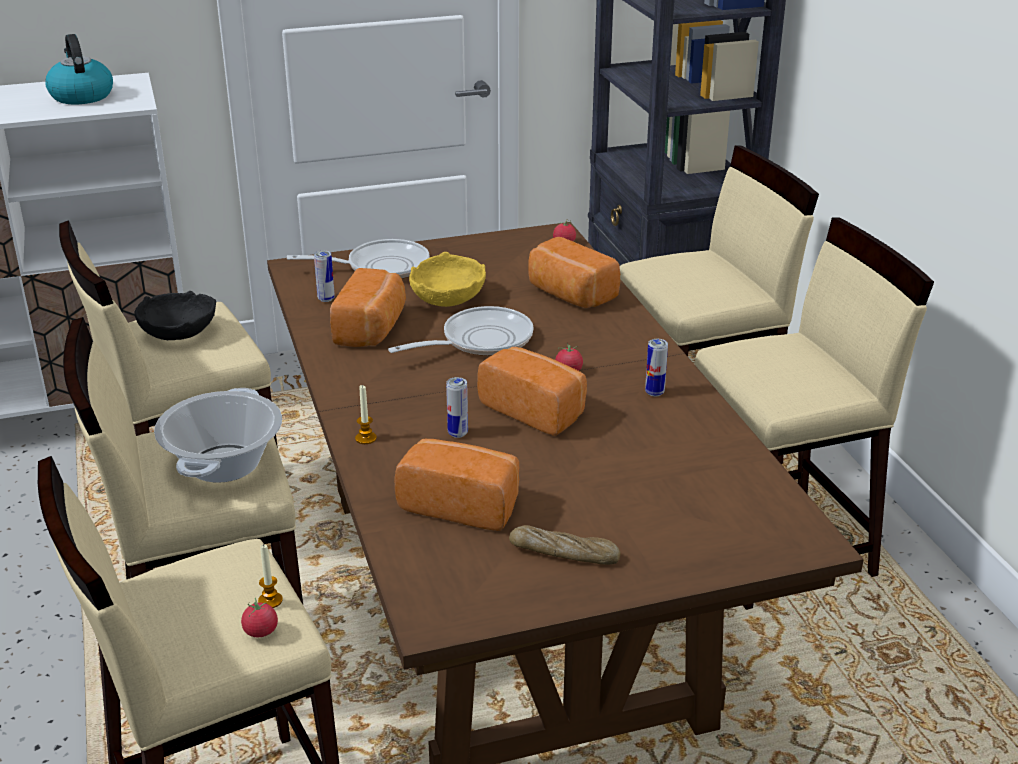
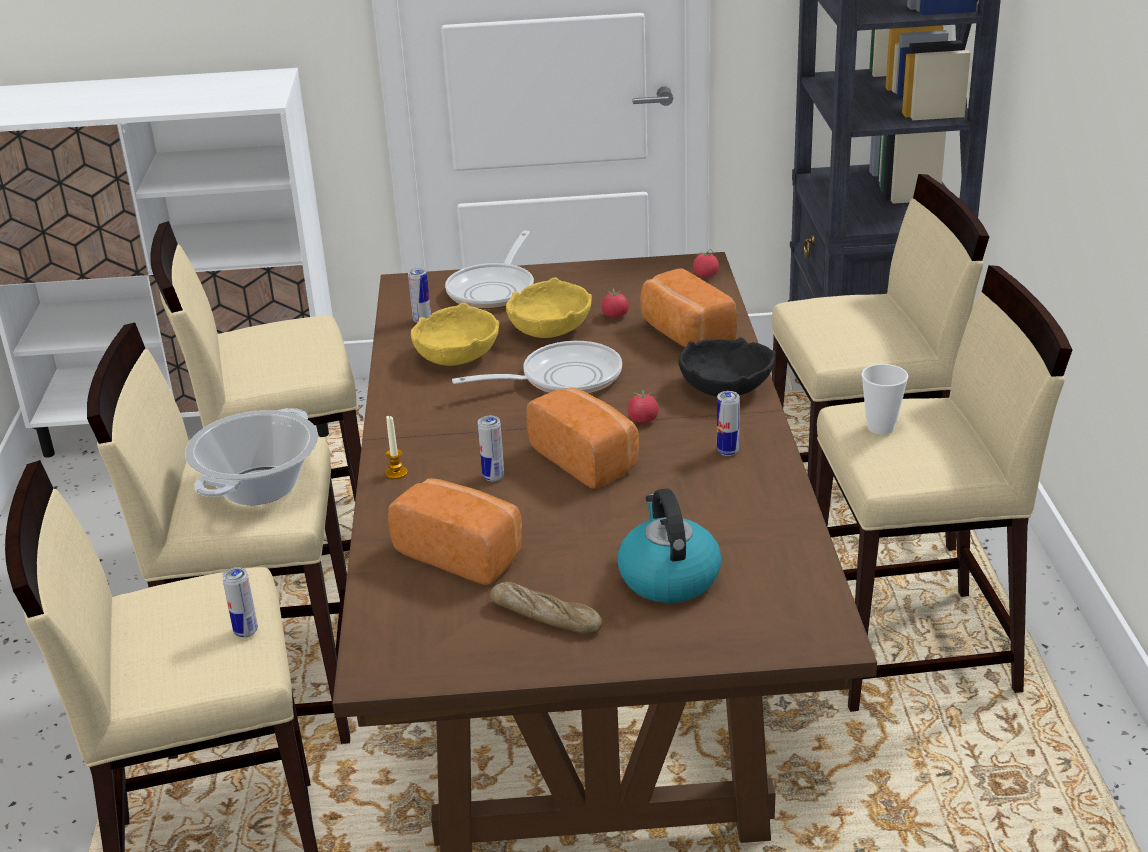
camera: 15 degrees right, 0 degrees up
(81, 96) = (218, 91): kettle -> kettle (668, 577)
(178, 333) = (271, 346): black bowl -> black bowl (725, 387)
(261, 631) = (223, 661): tomato -> tomato (615, 316)
(270, 600) = (246, 631): candle -> can
(372, 329) = (455, 356): bread -> yellow bowl
(380, 267) = (494, 290): frying pan -> frying pan turned 105 degrees clockwise
(758, 362) = (881, 427): none -> cup

